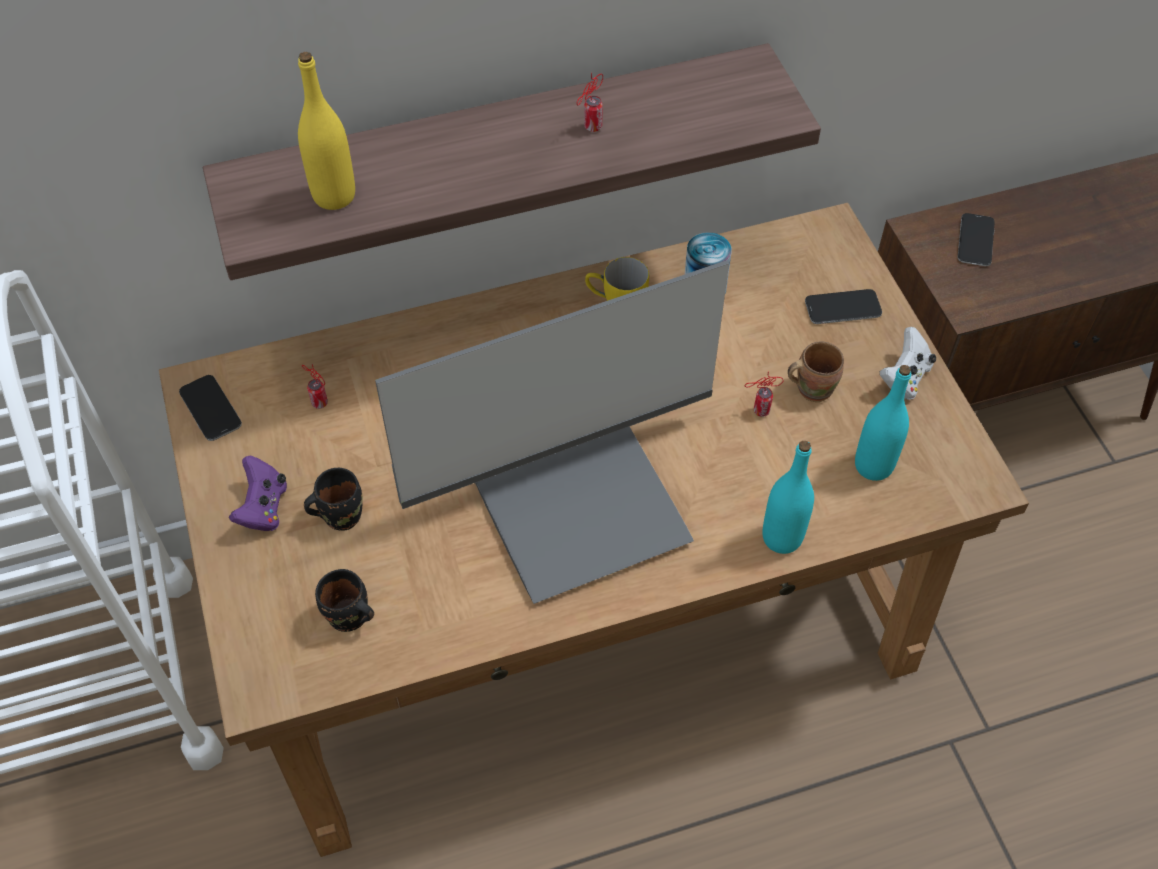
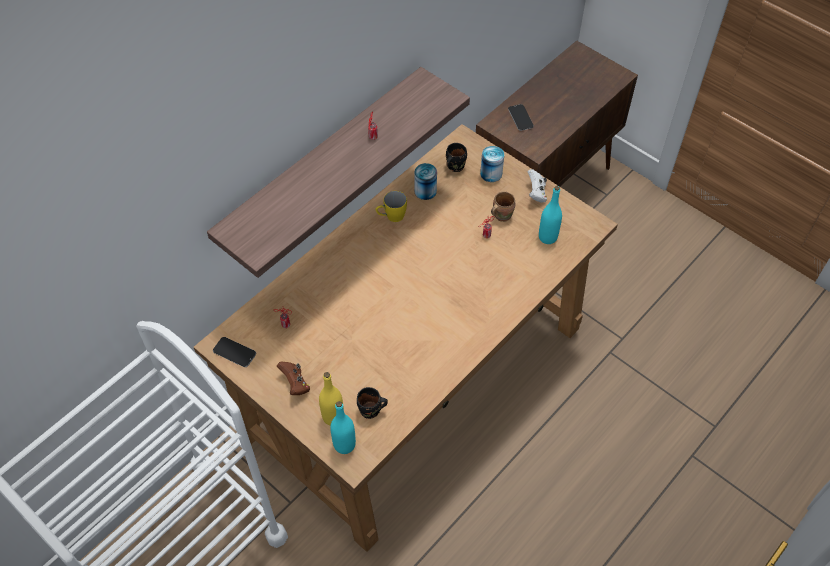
camera: 30 degrees left, 0 degrees up
(263, 508) = (295, 384): purple game controller -> brown game controller
(334, 196) = (281, 218): yellow bottle -> yellow bottle (333, 417)
(339, 514) = (333, 369): black mug -> black mug (454, 166)
(576, 501) = (434, 312): monitor -> none
(782, 537) = (530, 285): turquoise bottle -> turquoise bottle (344, 445)
(842, 308) = (491, 173): phone -> can

